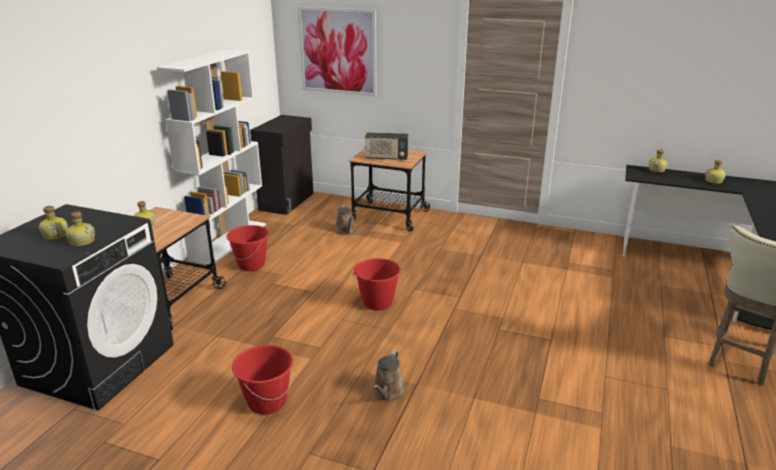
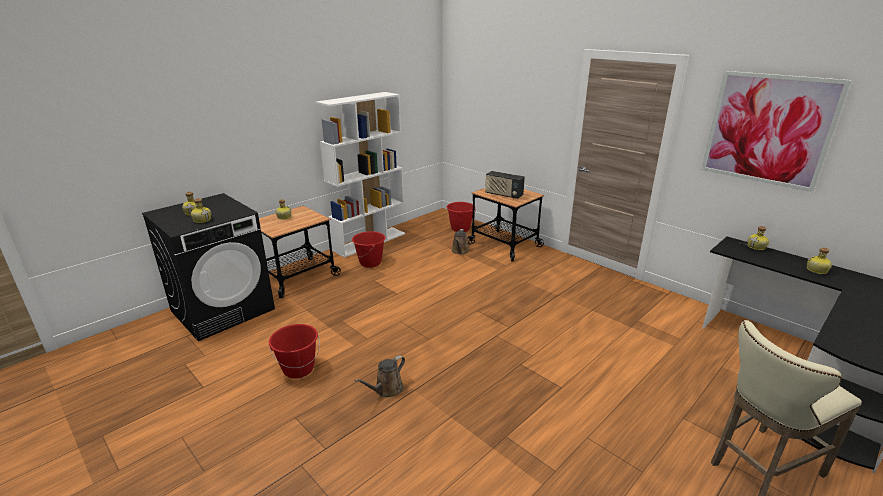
camera: 25 degrees right, 0 degrees up
(287, 201) = (435, 219): black cabinet -> none
(337, 51) = (485, 100): picture -> picture (768, 129)
(377, 303) = (437, 315): red bucket -> red bucket (460, 229)

